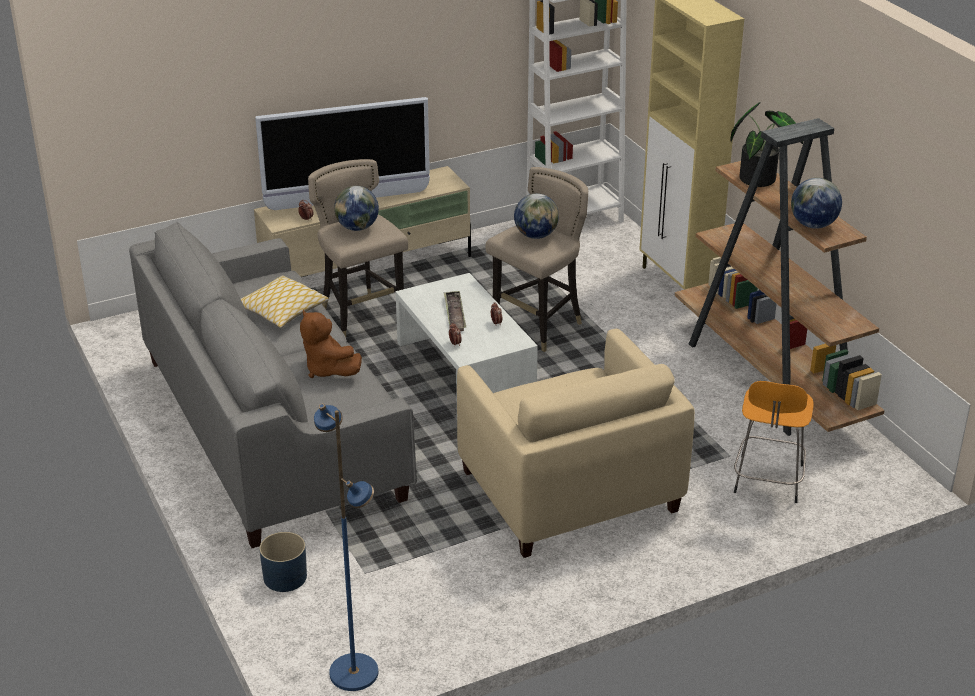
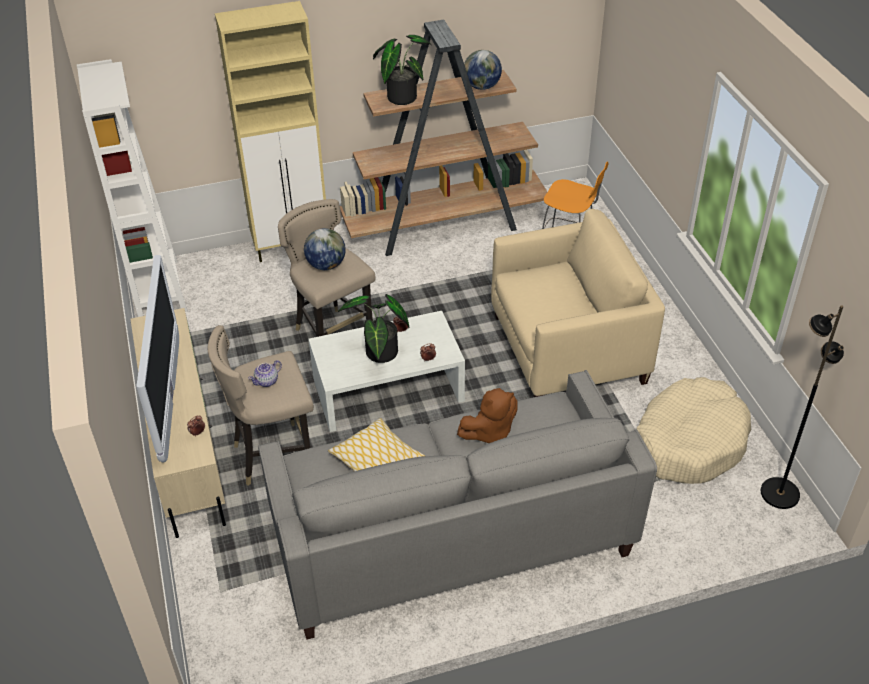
camera: 80 degrees left, 10 degrees up
(284, 577) = (667, 533): blue planter -> none
(354, 672) = (779, 493): blue floor lamp -> black floor lamp
(357, 228) = (267, 381): globe -> teapot
(429, 594) = (689, 441): none -> beige dog bed
(454, 314) = (379, 355): tray -> potted plant

